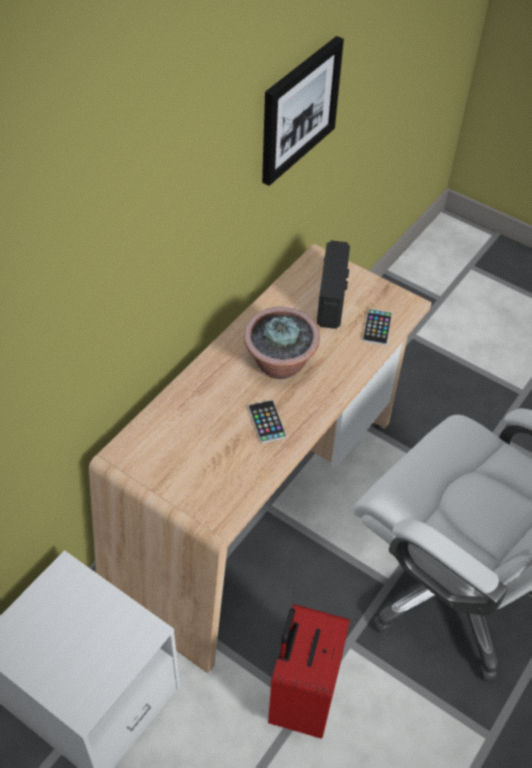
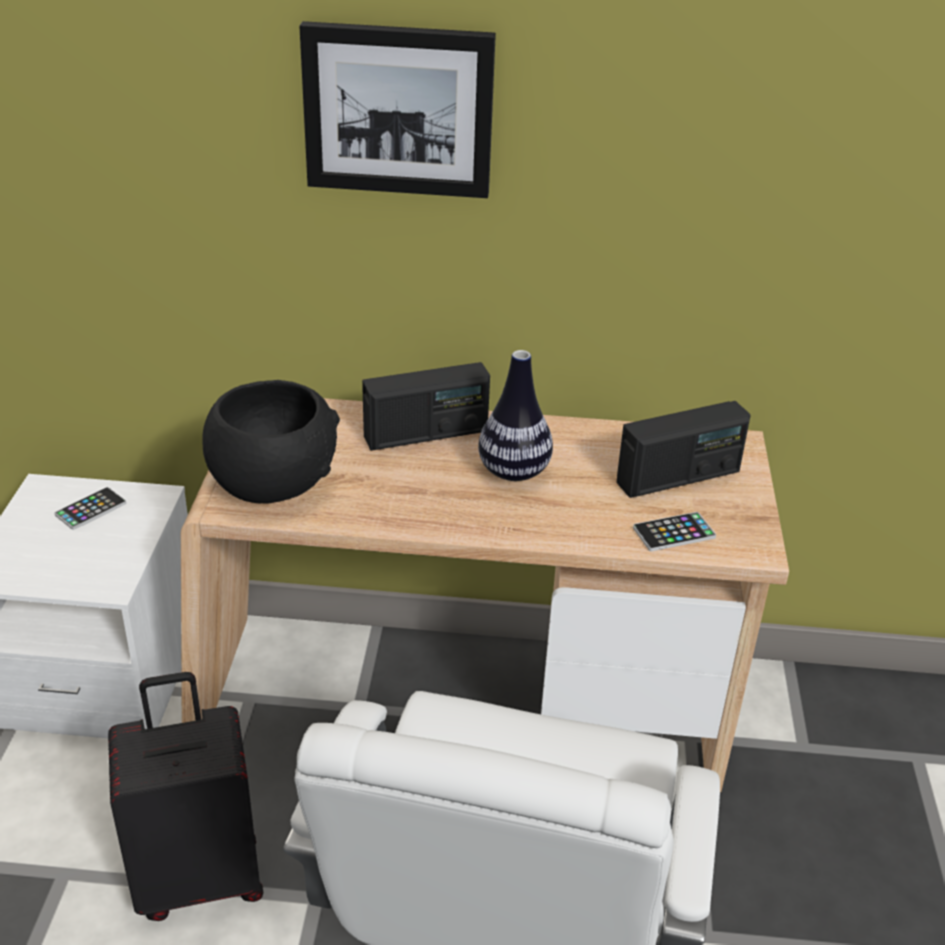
camera: 60 degrees right, 15 degrees down
(211, 485) = (273, 483): none -> black bowl
(213, 387) = (426, 434): none -> radio
(267, 422) = (408, 492): phone -> phone (90, 509)
(280, 365) = (513, 472): potted plant -> vase
(298, 109) = (759, 163): picture -> picture (398, 110)
(301, 698) = (199, 877): red suitcase -> black suitcase

